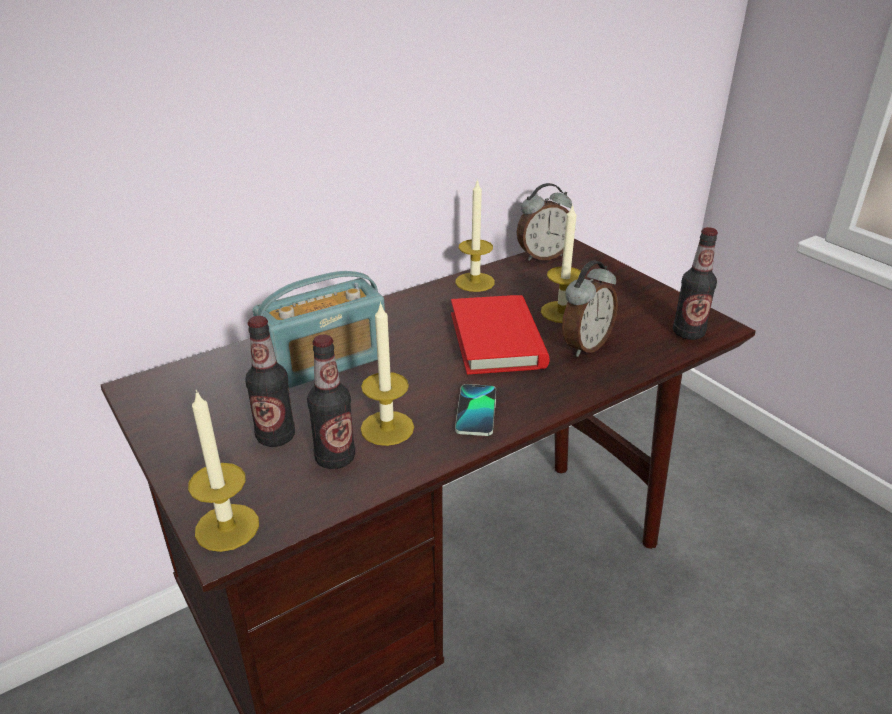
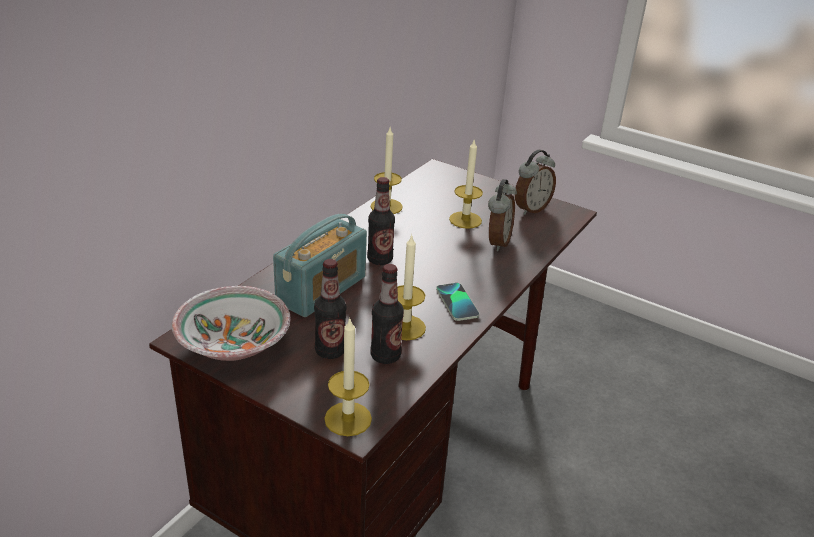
camera: 25 degrees left, 0 degrees up
(181, 405) = (235, 345): none -> bowl
(497, 340) = (435, 249): red book -> none
(543, 256) = (422, 177): alarm clock -> alarm clock (530, 209)
(688, 333) = (557, 221): bottle -> bottle (380, 259)

